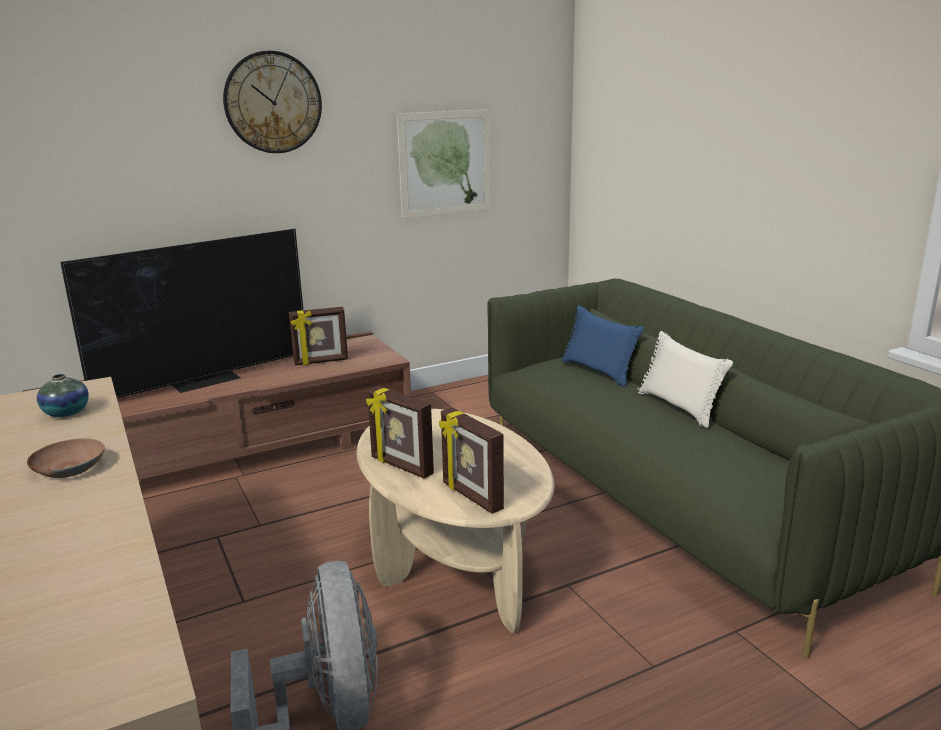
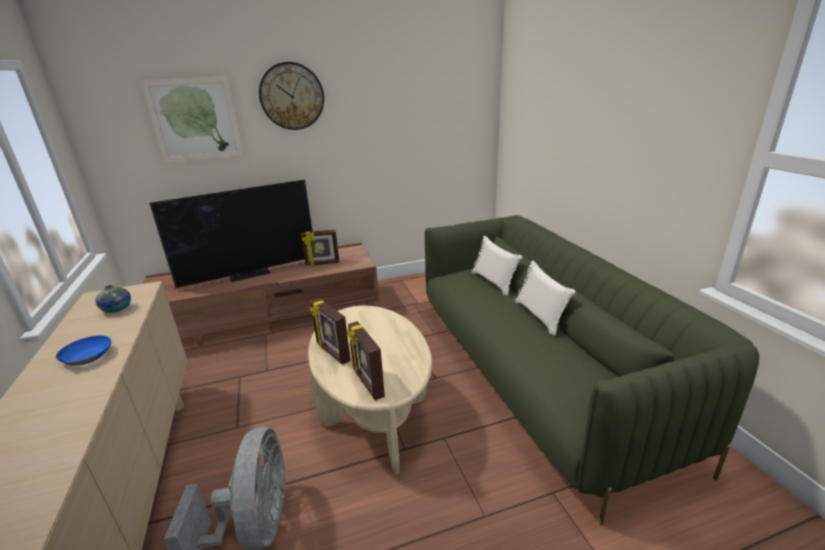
camera: 10 degrees right, 5 degrees up
(68, 467) = (87, 356): brown bowl -> blue bowl
(445, 163) = (410, 134): picture -> picture (195, 120)
(599, 372) = (494, 282): blue pillow -> white pillow

